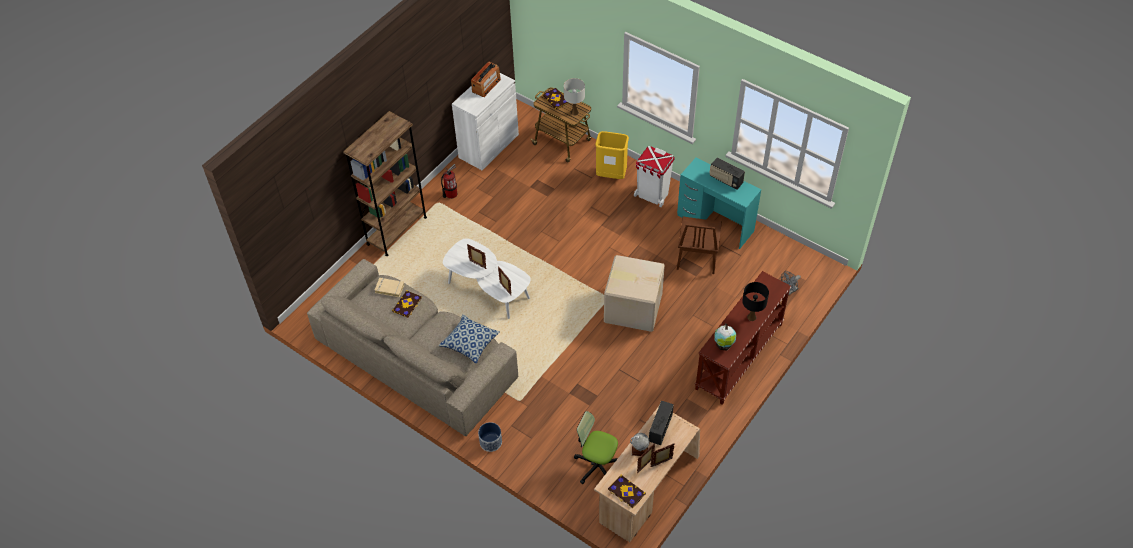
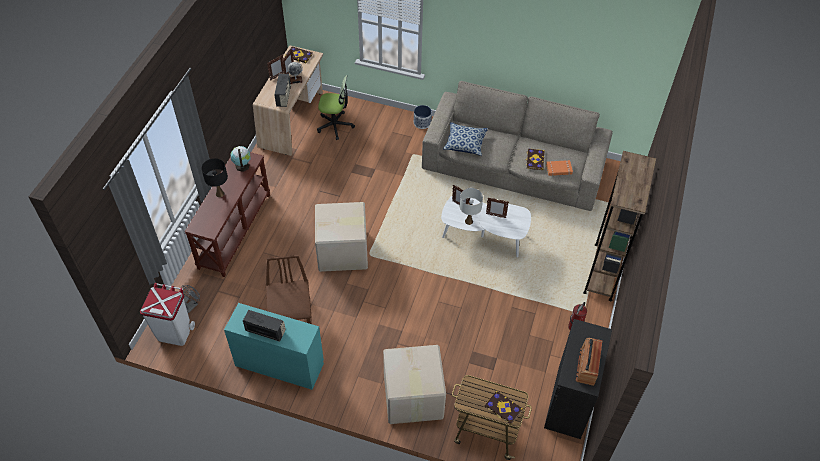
camera: 160 degrees right, 0 degrees up
(389, 288) = (559, 169): beige book -> orange book
(488, 146) = (569, 401): white cabinet -> black cabinet
(574, 112) = (472, 394): white table lamp -> white table lamp (469, 221)
(611, 175) = (412, 398): yellow trash can -> cardboard box
(652, 195) = (357, 382): white trash can -> white trash can (174, 332)

